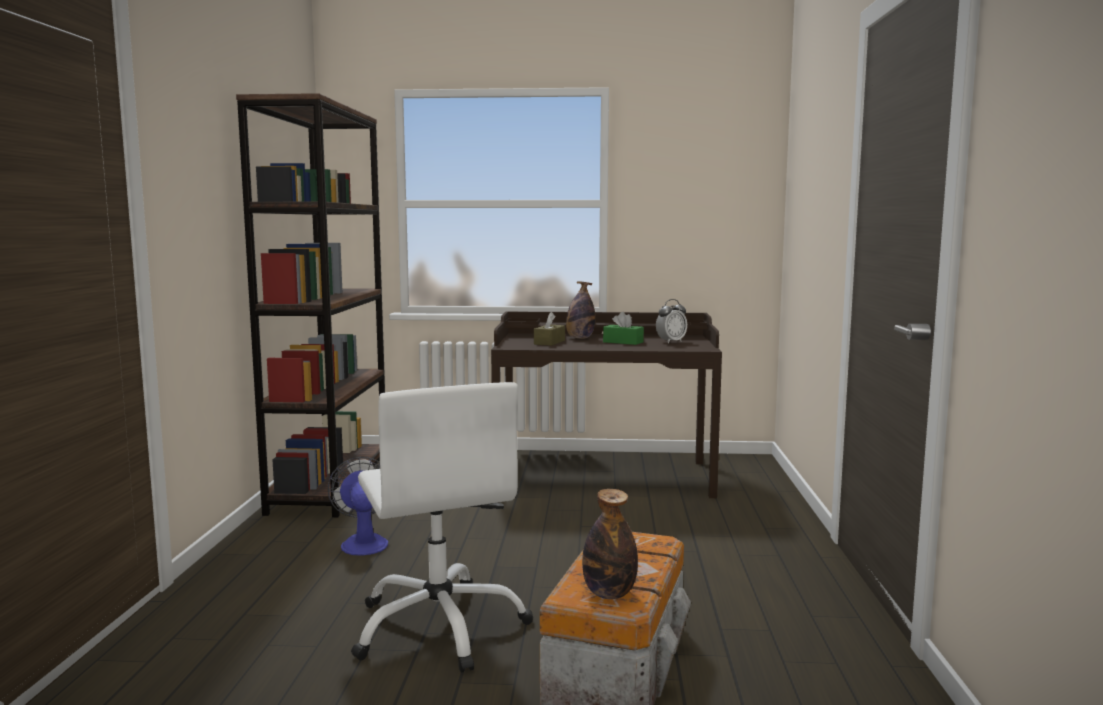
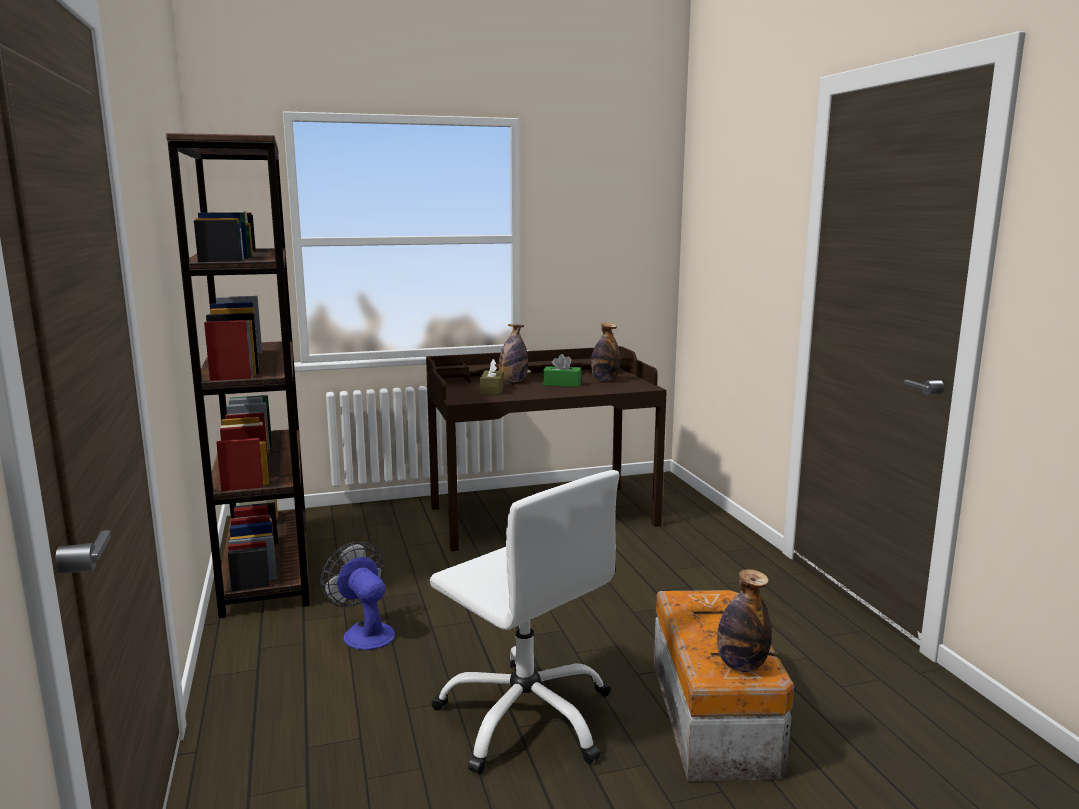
camera: 20 degrees left, 5 degrees up
(671, 342) = (605, 380): alarm clock -> bottle

